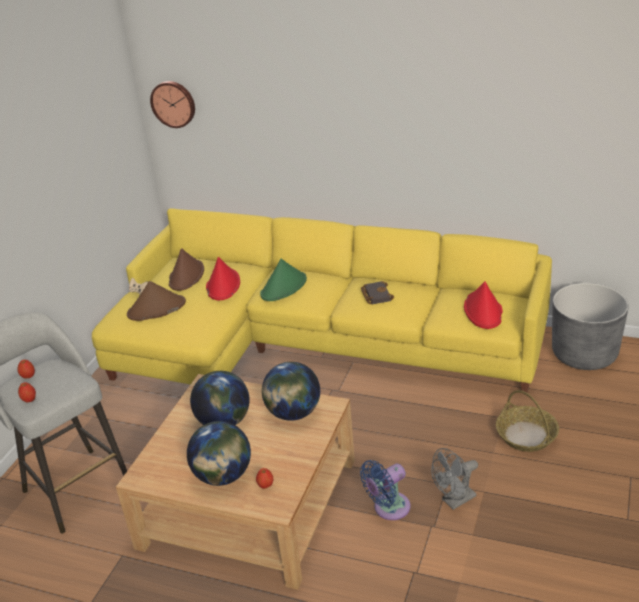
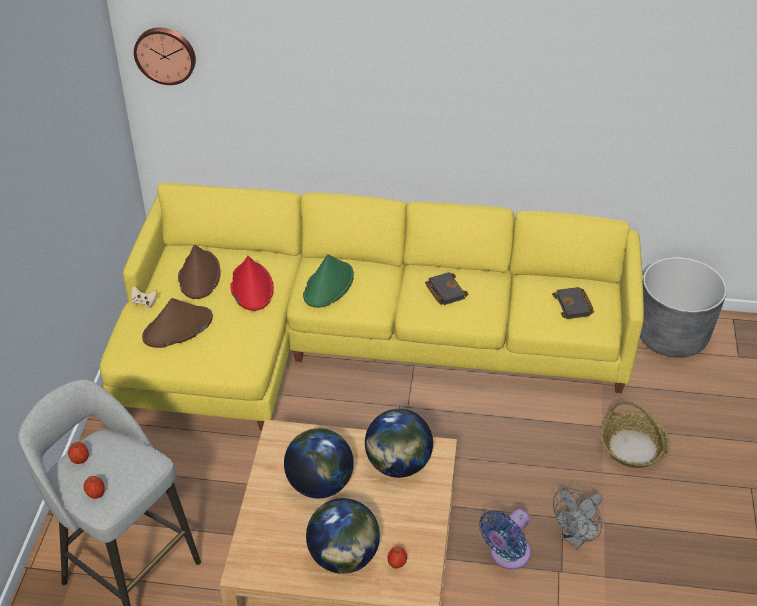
camera: 15 degrees left, 10 degrees up
(483, 311) = (574, 306): red hat -> black book

